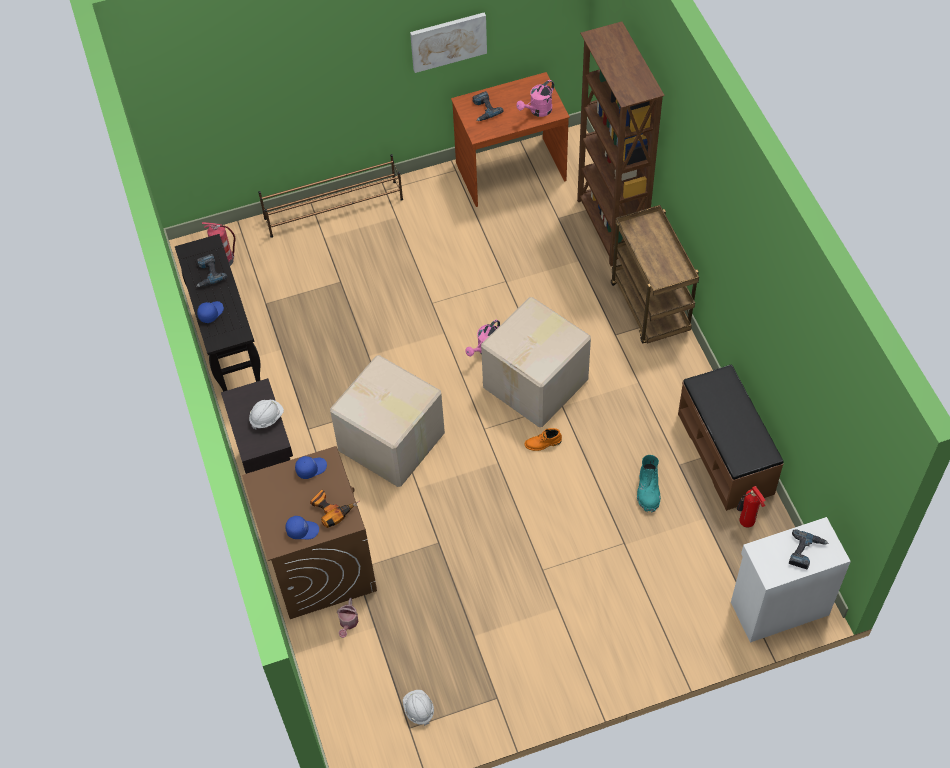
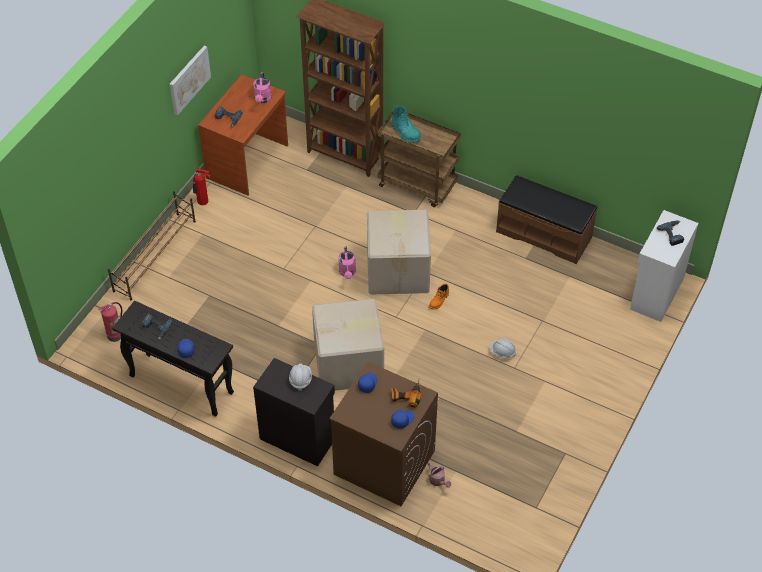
camera: 45 degrees left, 5 degrees down
(418, 710) = (530, 494): white hard hat -> white hard hat (502, 352)
(648, 490) = (525, 284): turquoise boot -> turquoise boot (405, 133)
(746, 522) = (593, 262): fire extinguisher -> fire extinguisher (203, 202)

